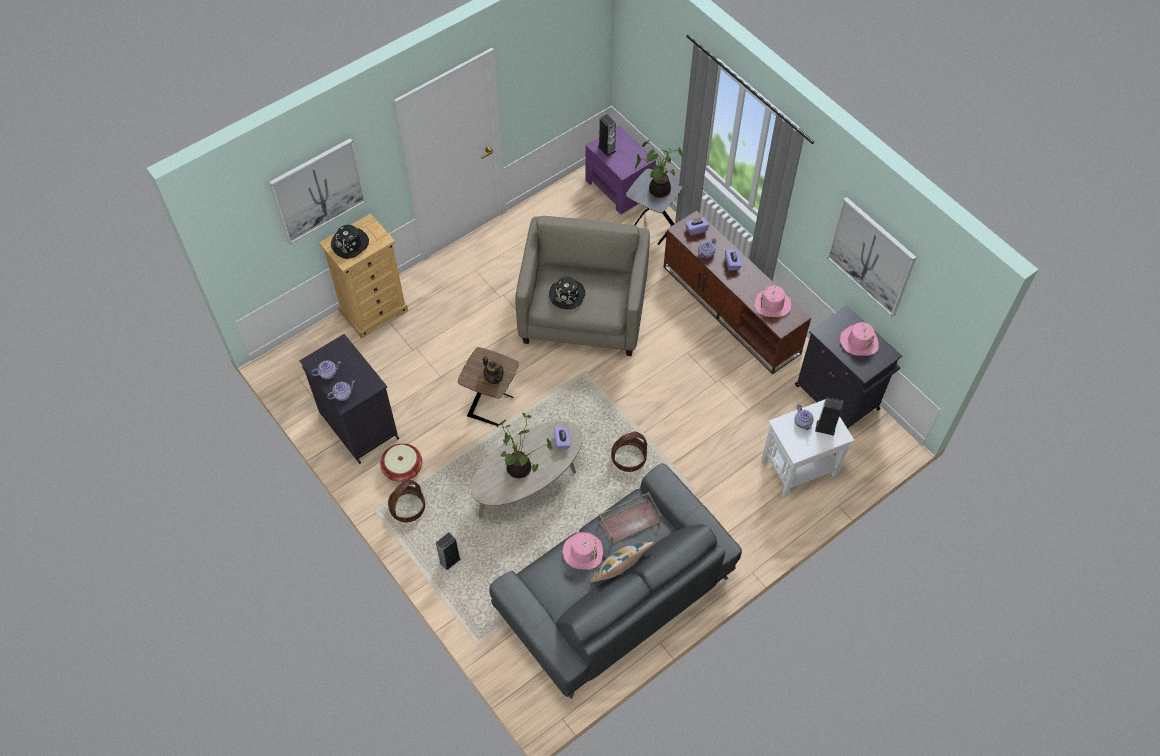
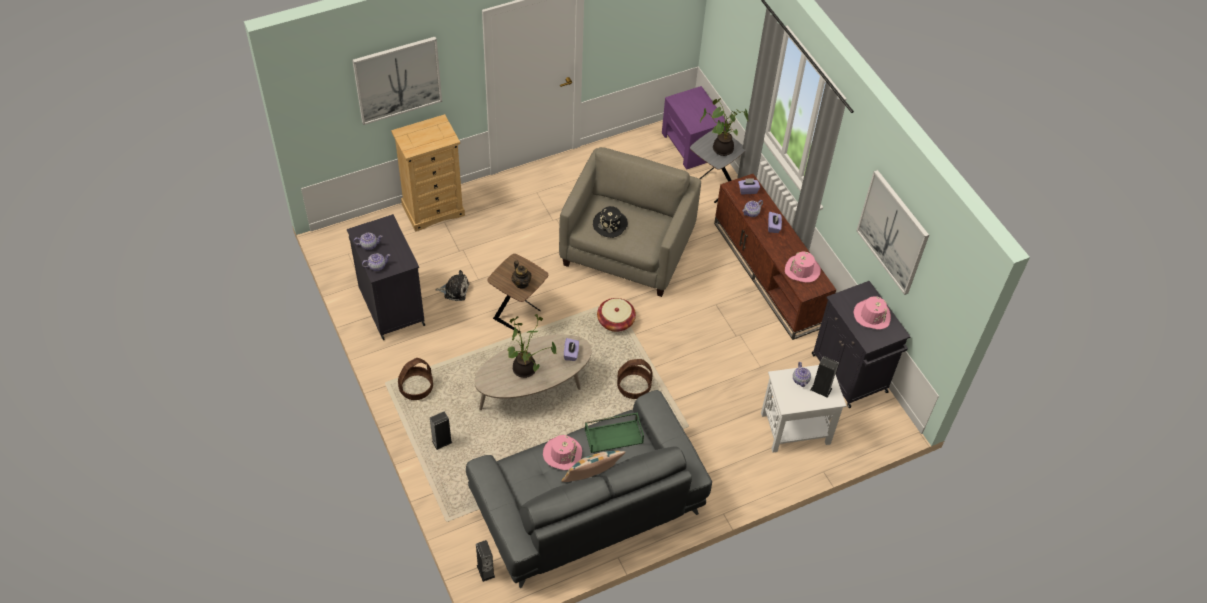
camera: 10 degrees right, 5 degrees down
(350, 244) = (419, 137): black hat -> none
(402, 468) = (421, 352): basket -> basket (615, 321)
(419, 393) = (454, 290): none -> plush toy
(607, 149) = (684, 104): speaker -> speaker (485, 571)
(630, 520) = (614, 435): brown tray -> green tray

